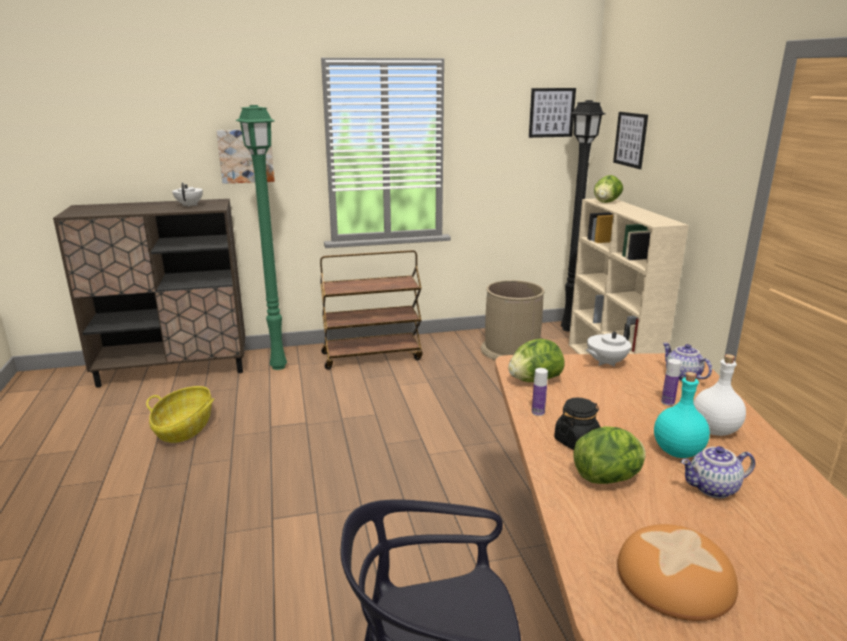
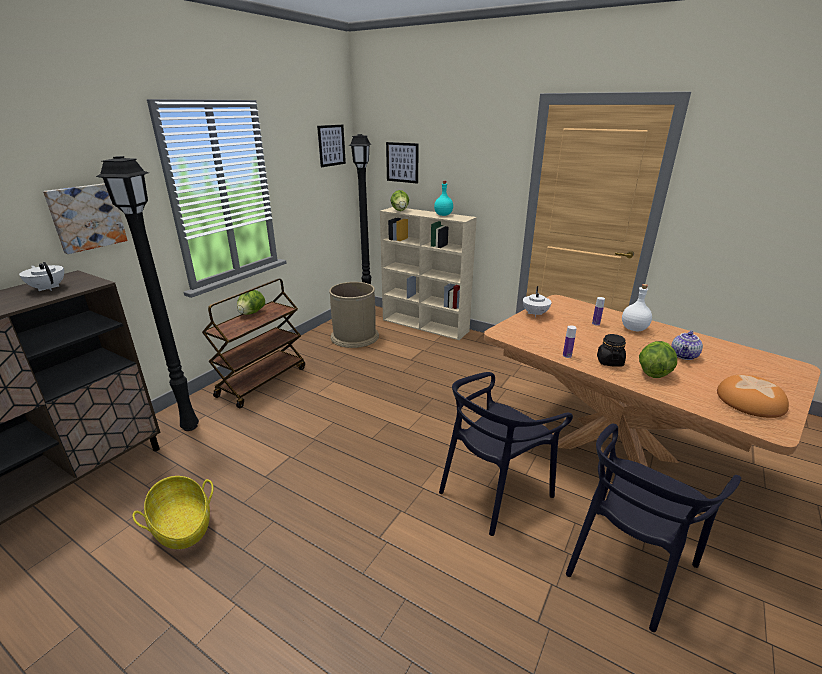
camera: 45 degrees left, 5 degrees up
(279, 366) = (189, 426): green floor lamp -> black floor lamp
(418, 553) = (494, 491): none -> black chair
(534, 380) = (529, 339): lettuce -> lettuce (251, 313)
(676, 451) = (644, 346): turquoise bottle -> turquoise bottle (443, 215)
(681, 376) = (574, 308): teapot -> none

